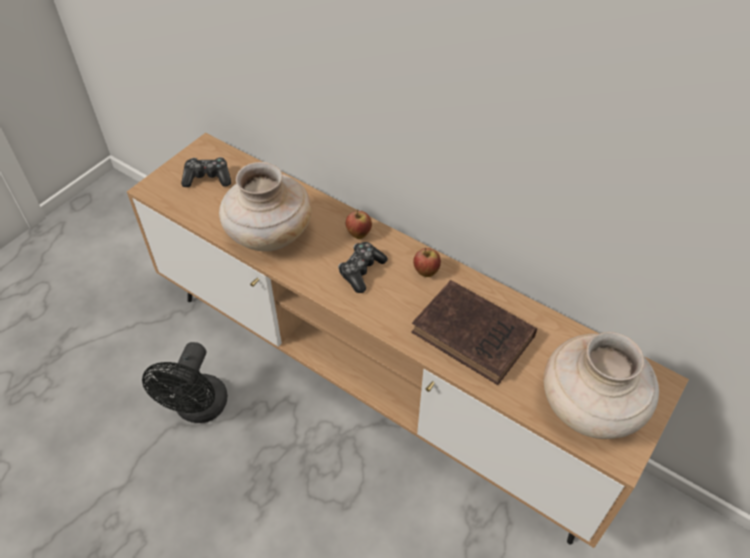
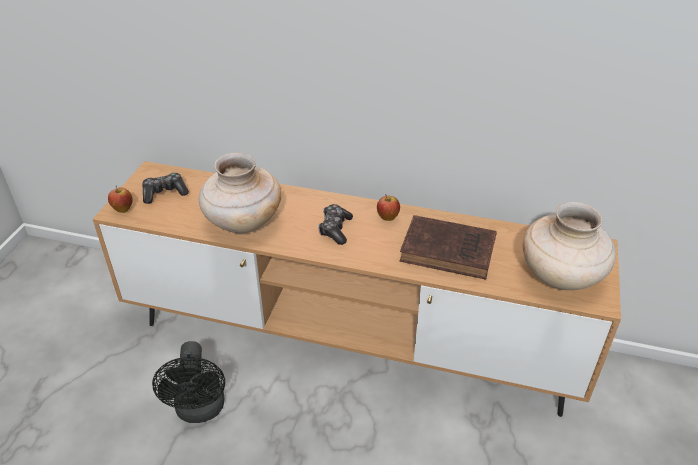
camera: 20 degrees left, 10 degrees down
(358, 234) = (319, 204): apple -> apple (123, 209)

